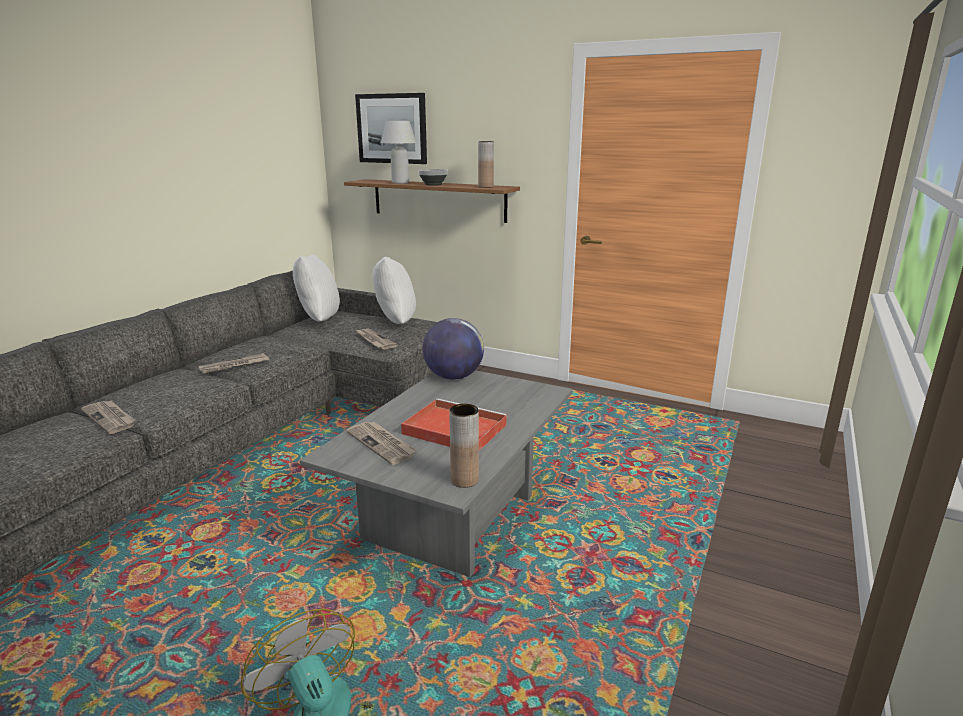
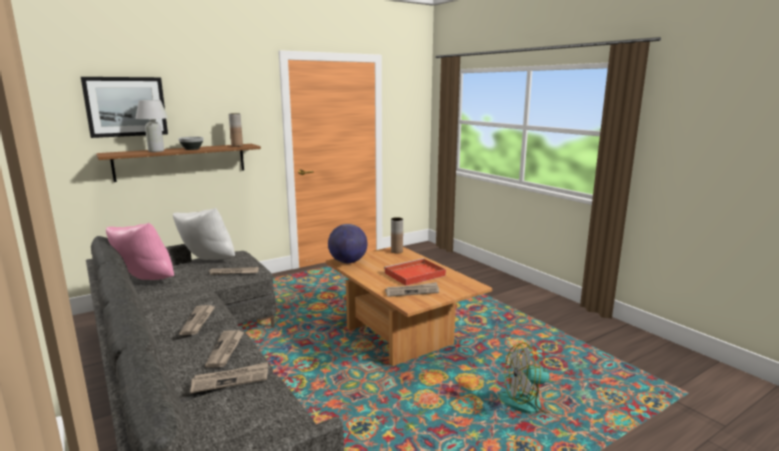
camera: 60 degrees left, 5 degrees down
(171, 396) = (226, 350): none -> newspaper
(318, 320) = (144, 282): white pillow -> pink pillow
(454, 520) = (402, 336): grey coffee table -> brown coffee table
(464, 480) = (468, 282): brown vase -> brown vase (396, 251)

